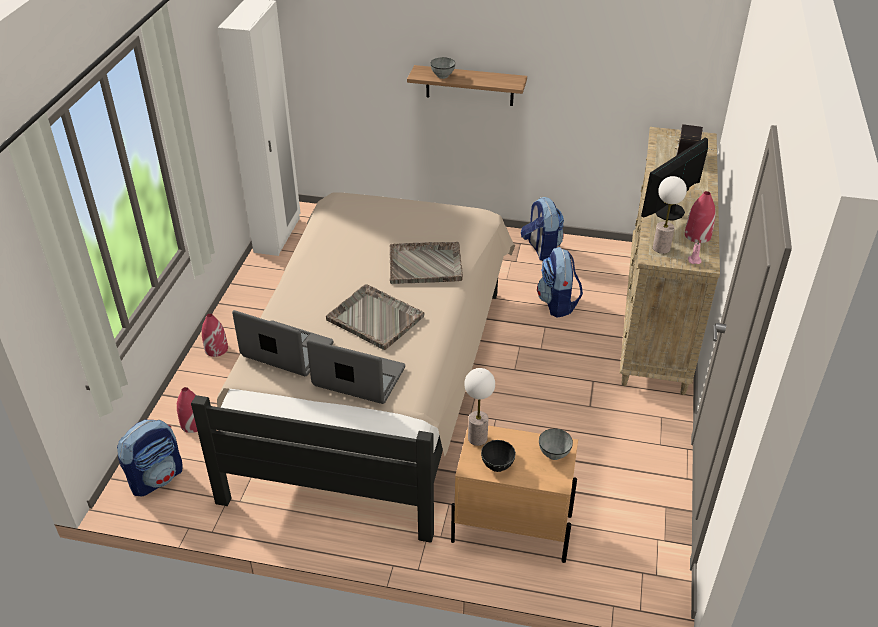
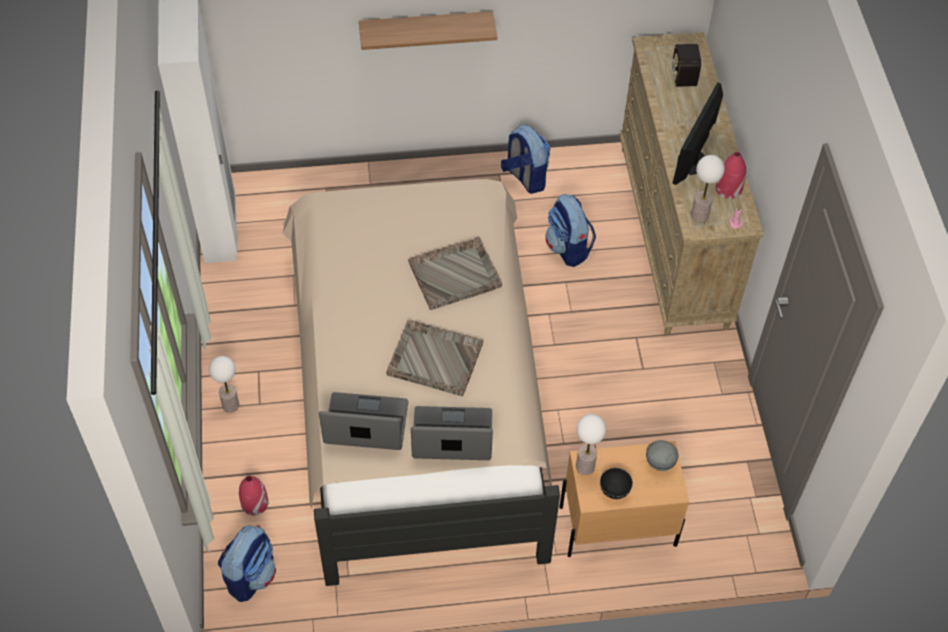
camera: 20 degrees left, 15 degrees up
(216, 349) = (230, 405): red vase -> table lamp
(442, 76) = (399, 33): grey bowl -> none

